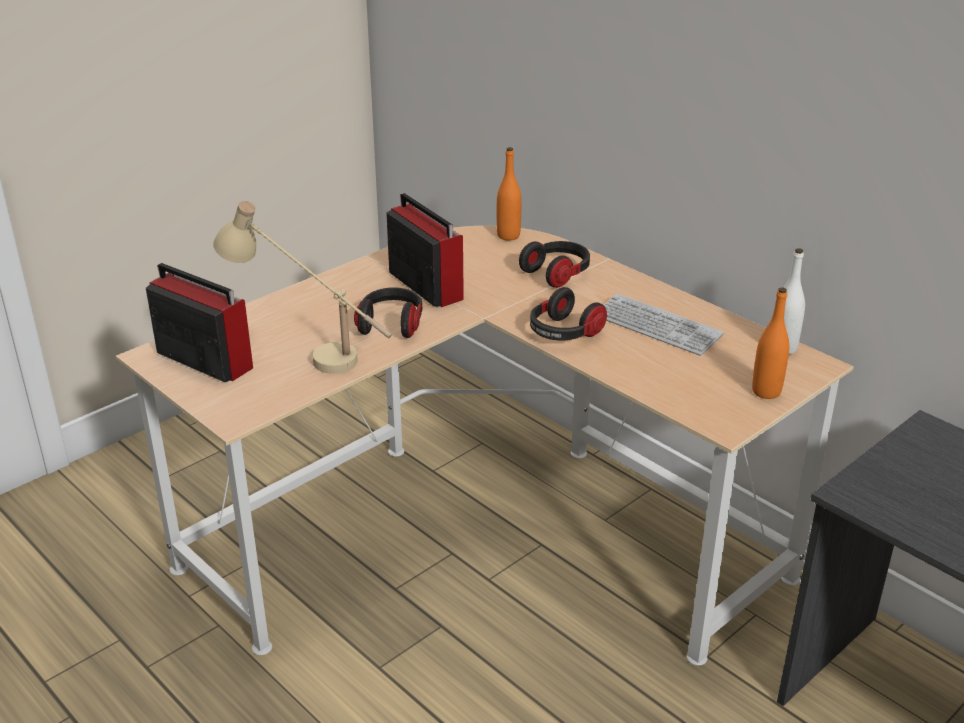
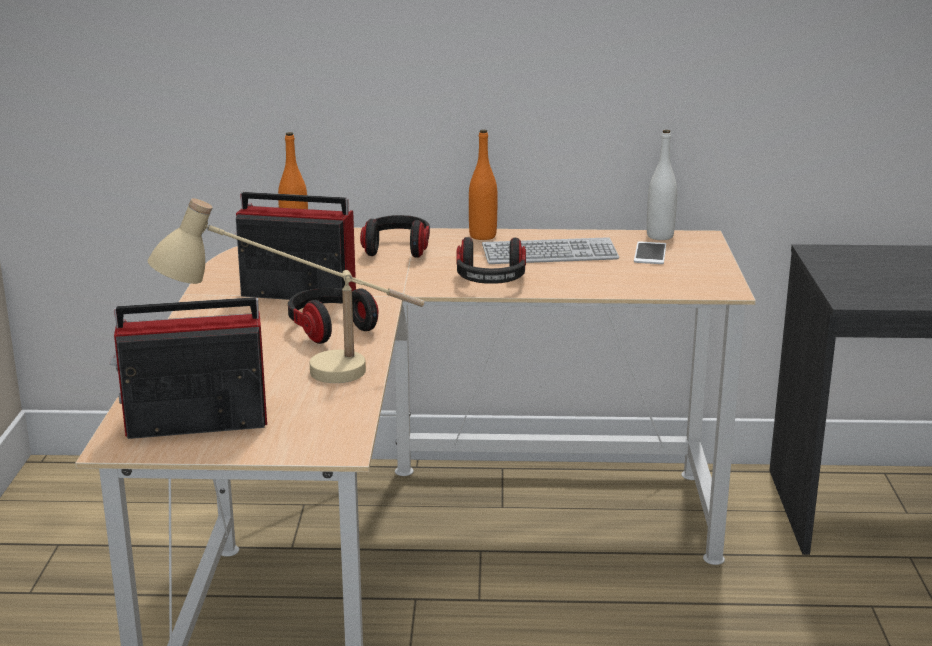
camera: 45 degrees left, 10 degrees down
(738, 362) = (650, 253): none -> phone
(766, 391) = (704, 262): orange bottle -> orange bottle (482, 236)

